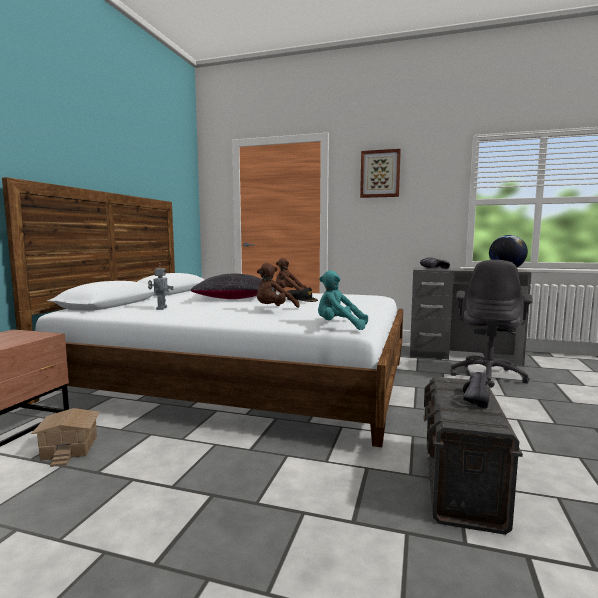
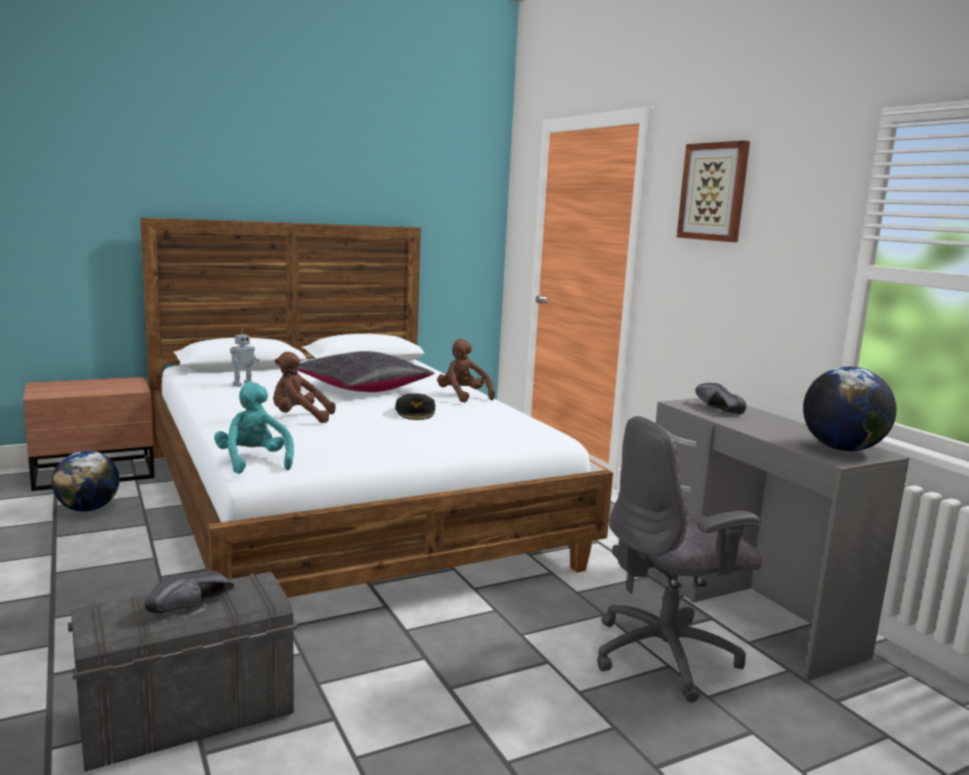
camera: 45 degrees right, 5 degrees up
(71, 447) = (88, 509): toy house -> globe
(472, 398) = (193, 607): black shoe -> black shoe turned 150 degrees clockwise

